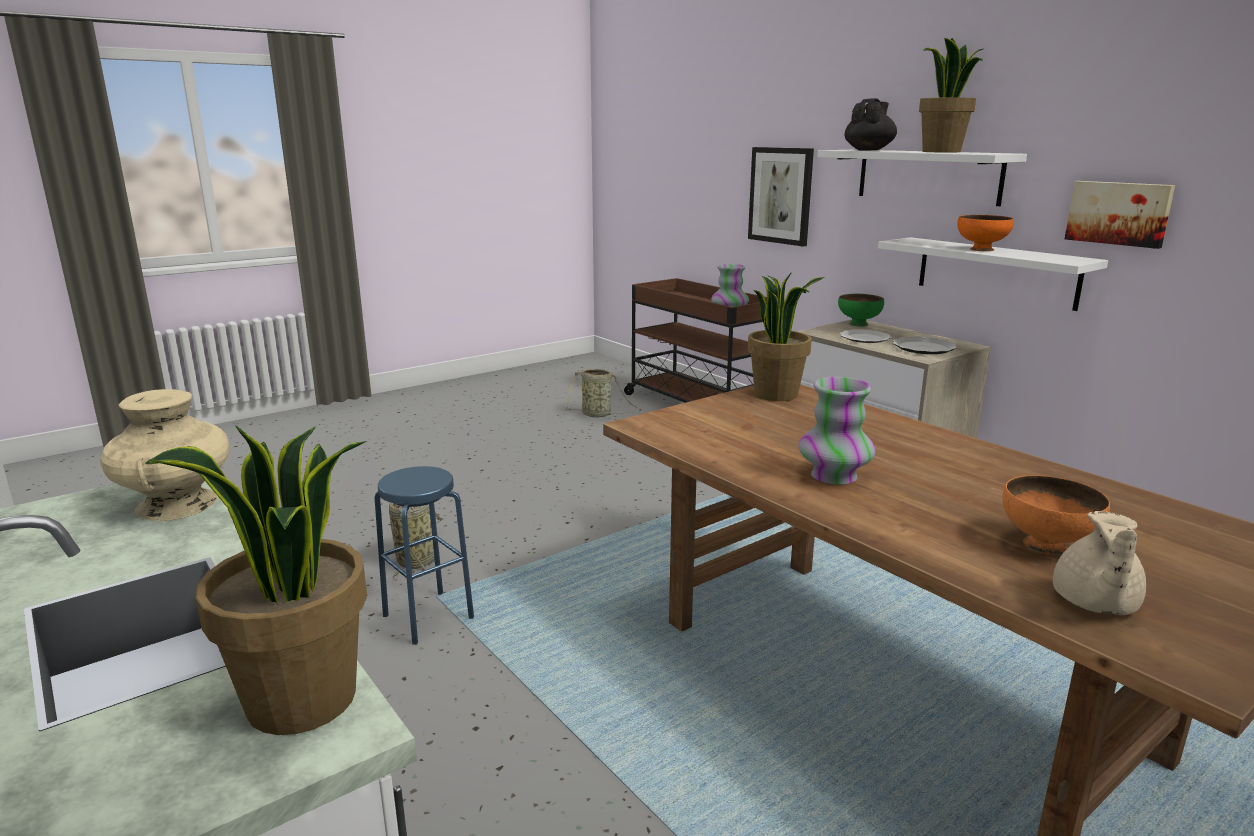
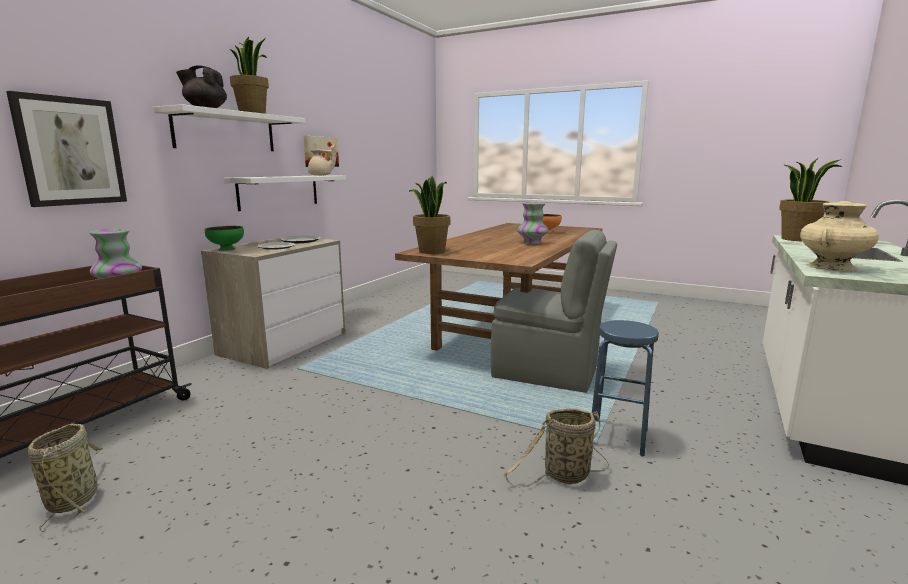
camera: 115 degrees left, 5 degrees down
(638, 640) = (548, 372): none -> grey chair
(981, 249) = (291, 176): orange bowl -> none
(1093, 604) = (574, 231): beige teapot -> beige teapot (321, 175)

